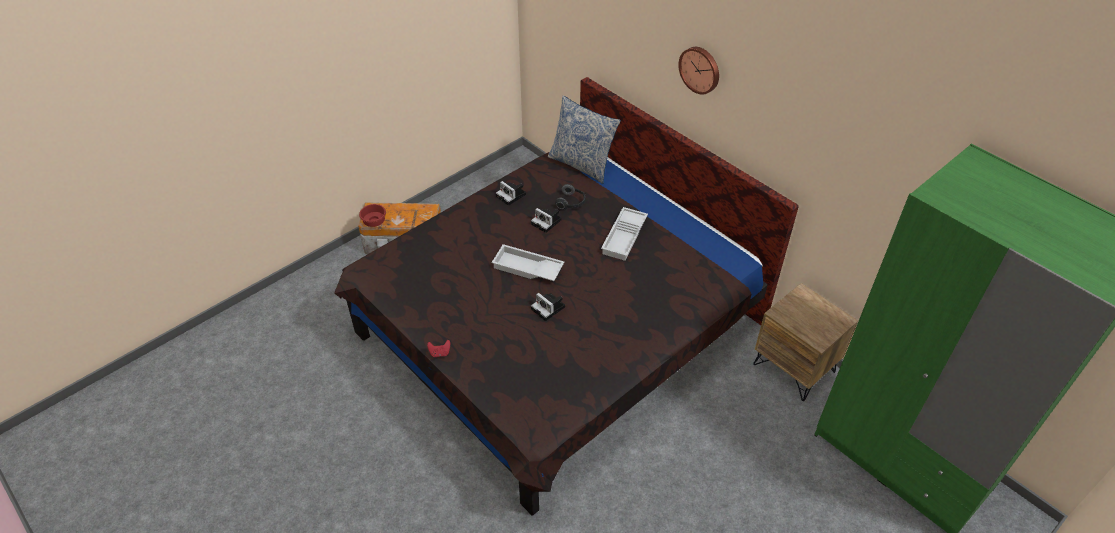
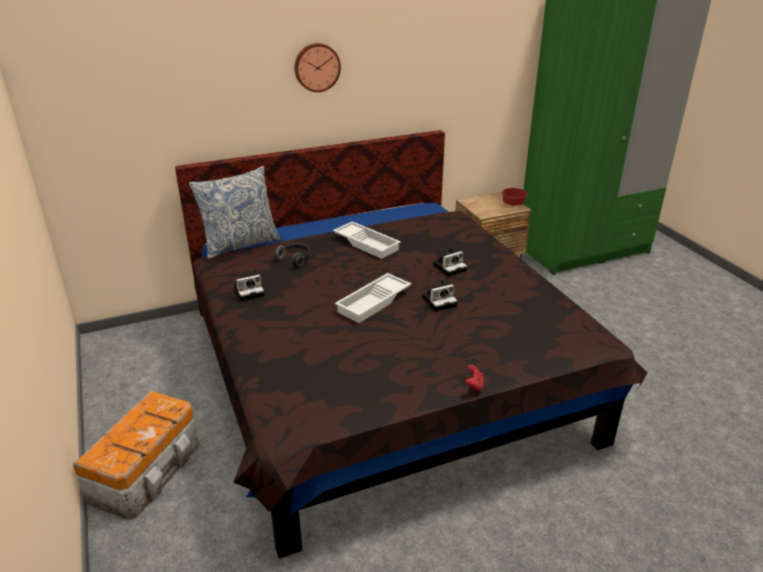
camera: 70 degrees left, 15 degrees down
(374, 221) = (126, 458): red bowl -> red bowl (512, 204)
(547, 222) = (312, 278): camera -> camera (450, 267)

